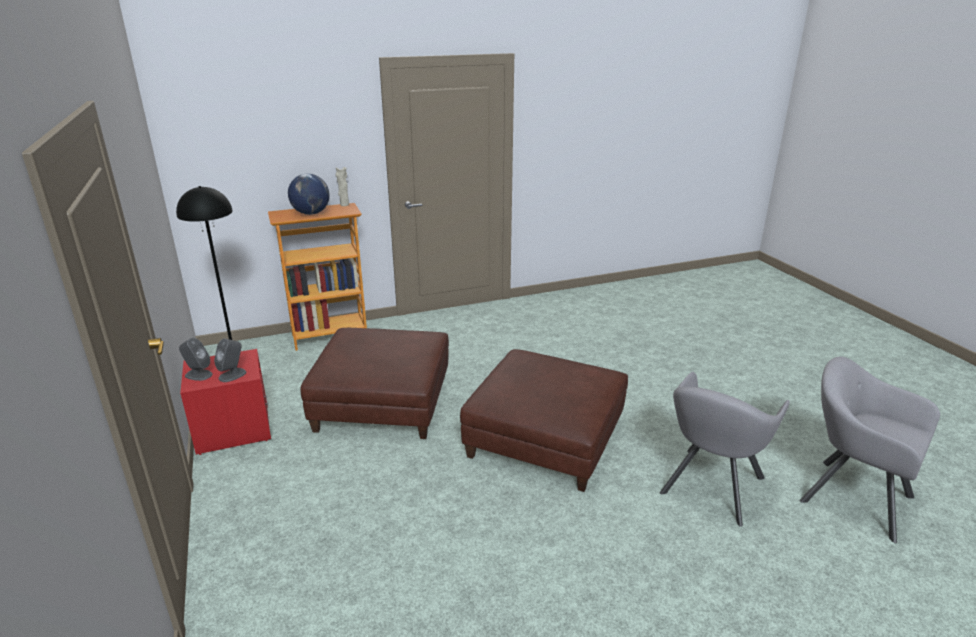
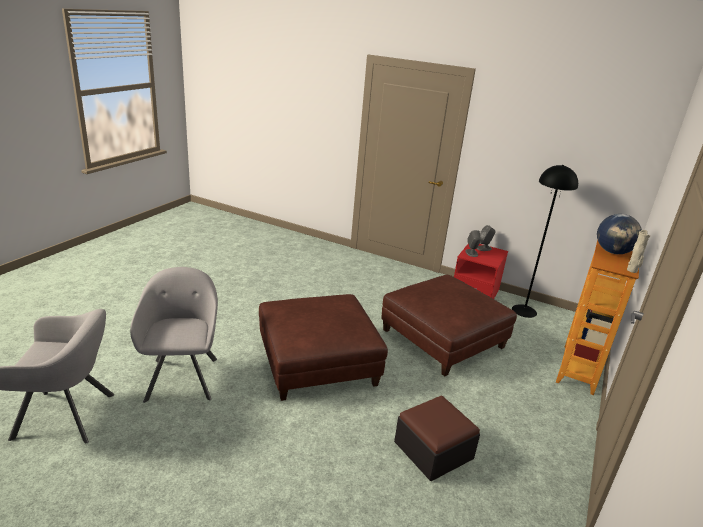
camera: 135 degrees right, 0 degrees up
(532, 348) = (433, 450): none -> ottoman

